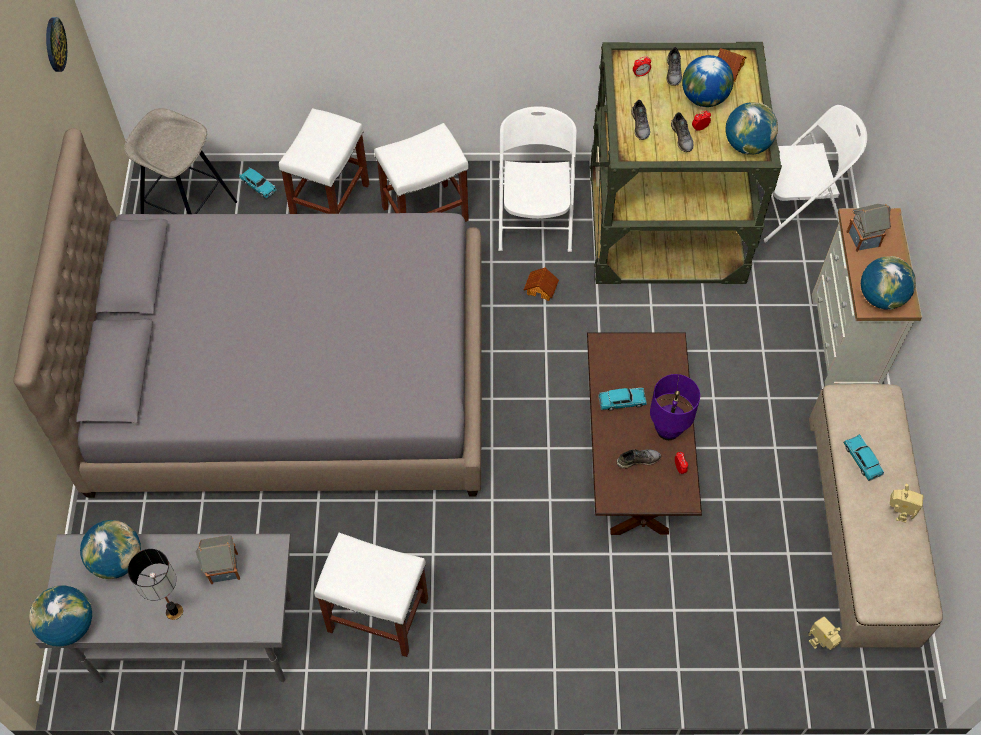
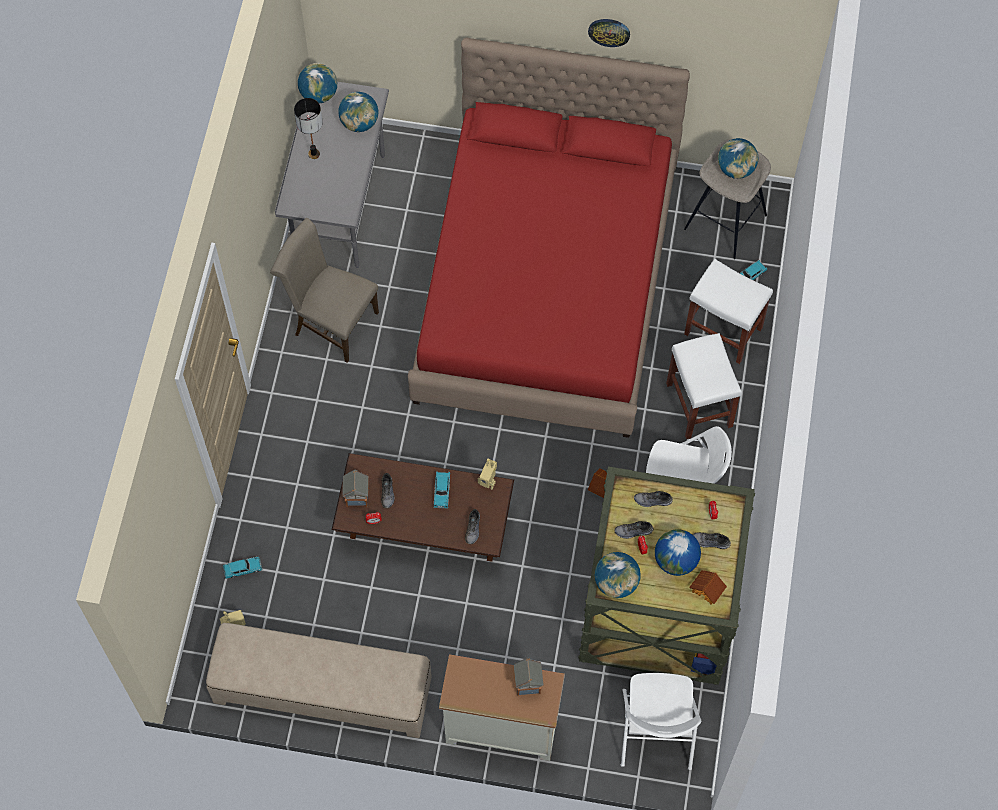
camera: 100 degrees right, 5 degrees up
(54, 44) = (749, 50): wall clock -> wall clock (609, 31)
(223, 568) = (338, 184): toy house -> toy house (357, 496)
(290, 378) = (546, 284): grey bed -> red bed
(376, 615) = (331, 322): white stool -> beige chair
(659, 362) = (473, 528): none -> grey shoe
(667, 430) = (409, 520): purple table lamp -> none
(862, 460) = (351, 664): turquoise toy car -> turquoise toy car (243, 569)
(881, 297) = (464, 679): globe -> globe (736, 169)
(898, 513) = (299, 677): toy robot -> toy robot (488, 481)

